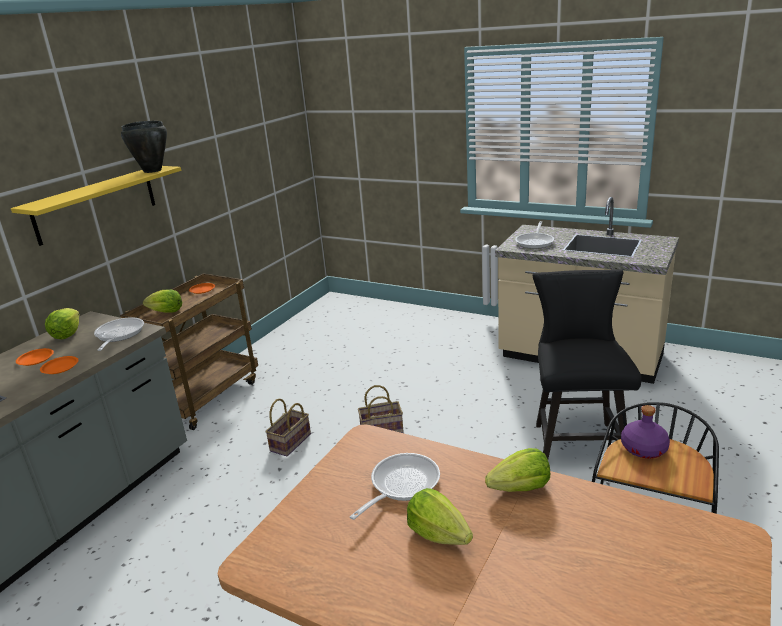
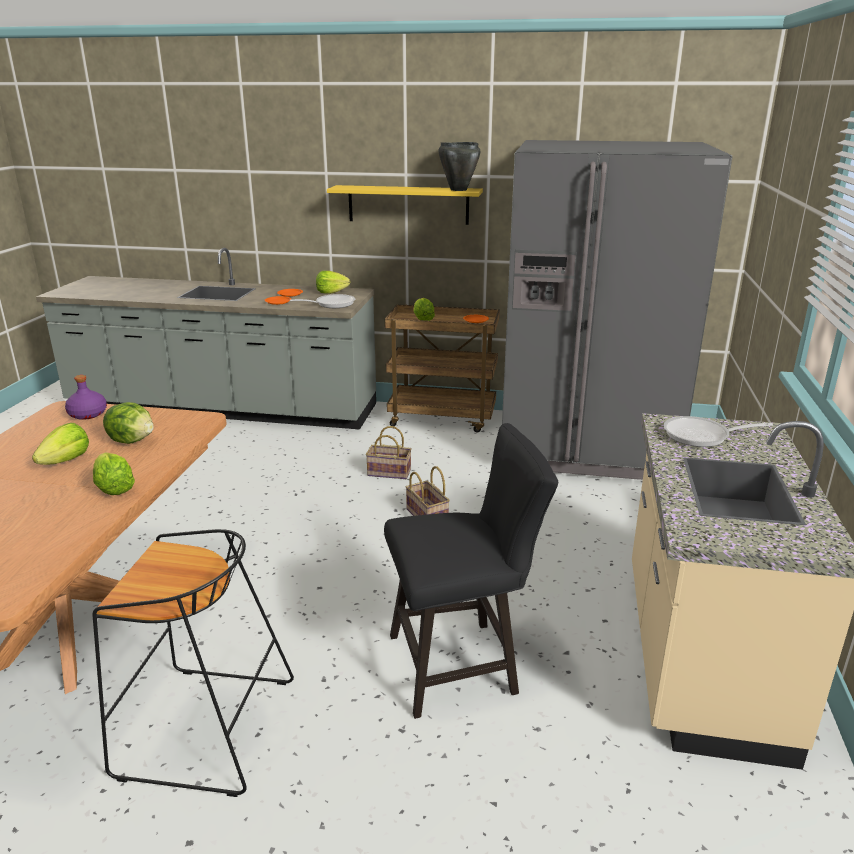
camera: 70 degrees right, 0 degrees up
(320, 341) = (586, 446): none -> grey fridge
(400, 485) = (132, 440): frying pan -> lettuce
(644, 449) = (195, 569): purple bottle -> purple bottle (87, 414)

